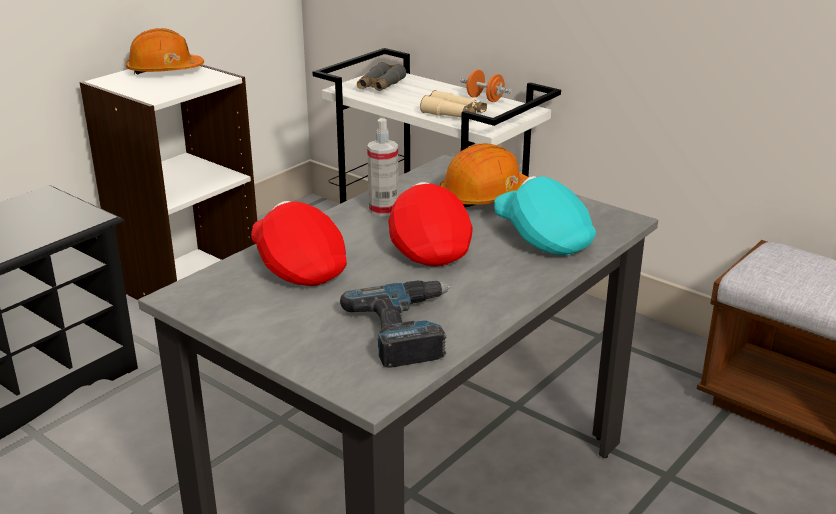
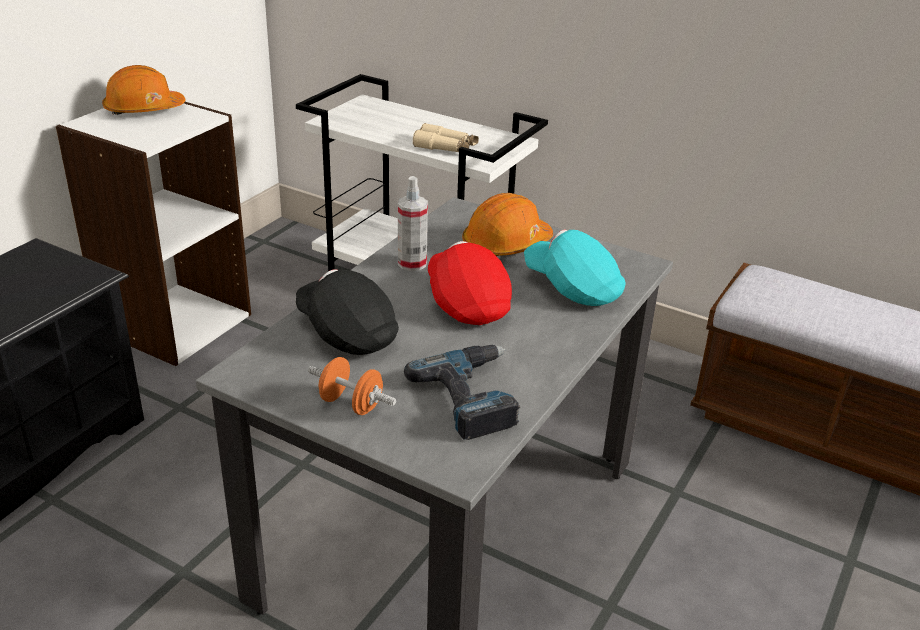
camera: 10 degrees left, 5 degrees up
(299, 266) = (347, 332): red cap -> black cap
(380, 85) = (364, 116): grey binoculars -> none
(485, 99) = (471, 129): orange dumbbell -> orange dumbbell (351, 404)

